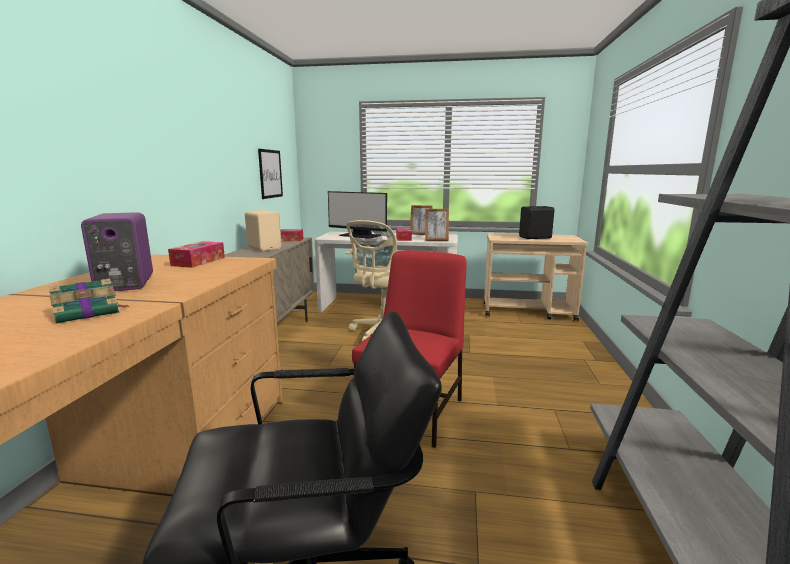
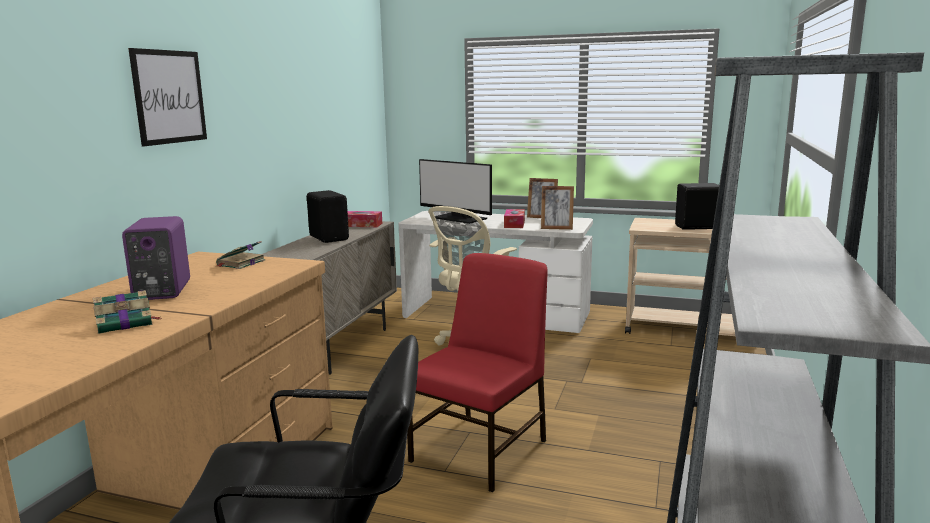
camera: 10 degrees right, 0 degrees up
(198, 261) = (240, 263): tissue box -> book
(265, 248) = (330, 238): beige speaker -> black speaker
(270, 174) = (345, 139): picture -> picture (169, 97)

